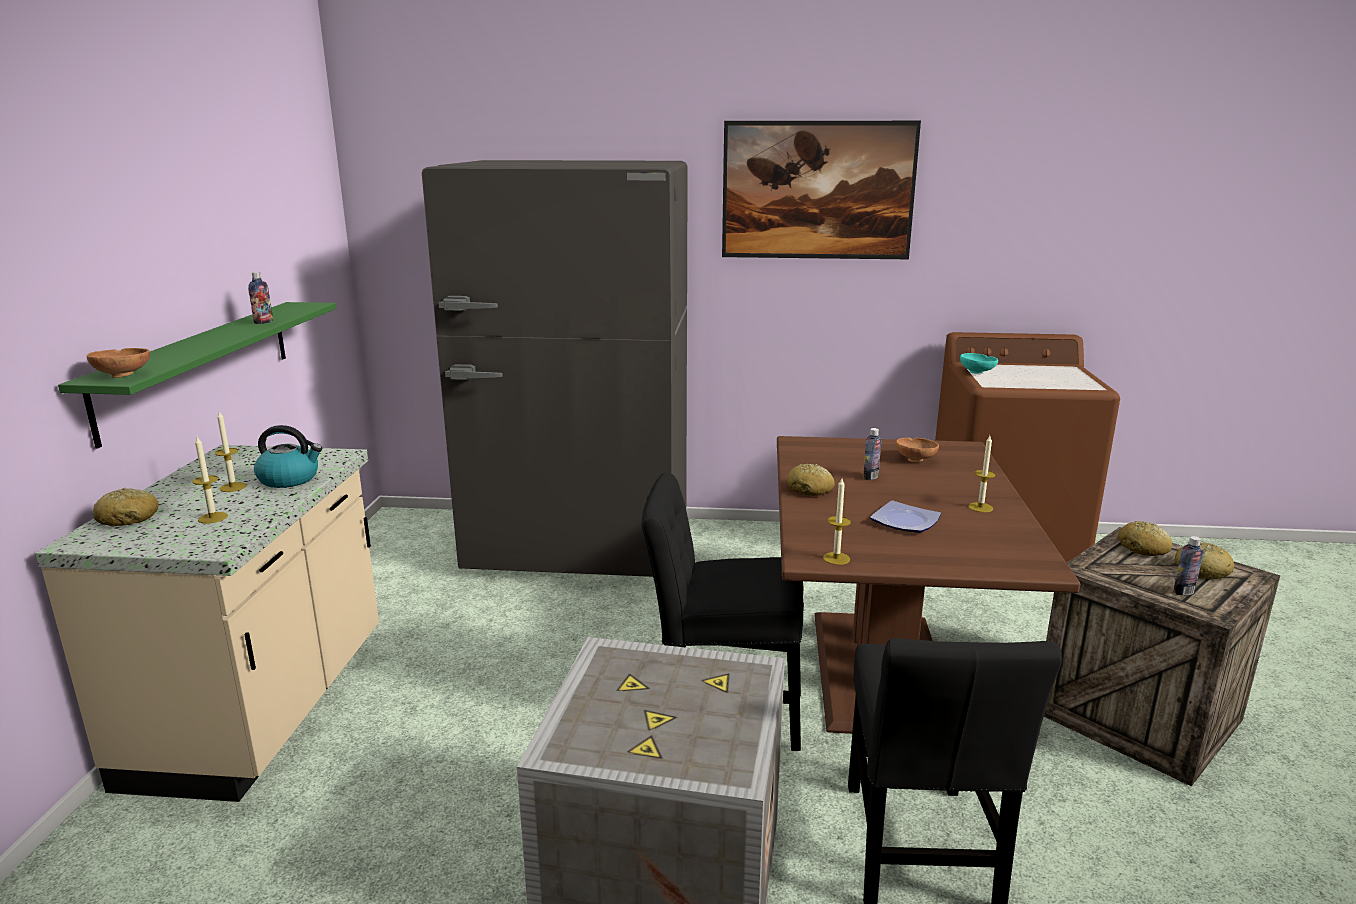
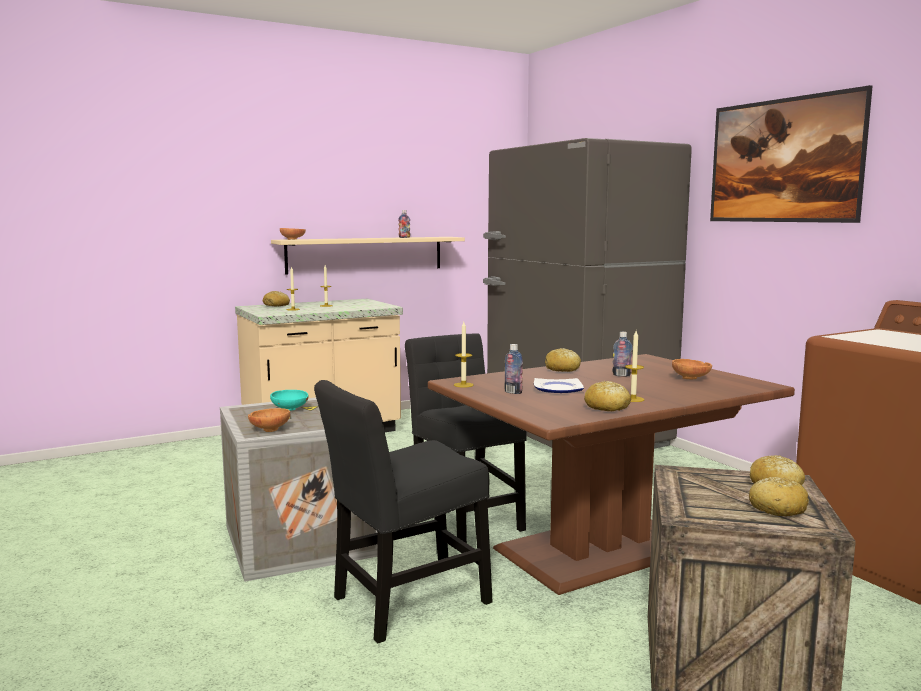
camera: 55 degrees right, 10 degrees down
(199, 365) = (366, 254): green shelf -> beige shelf
(290, 479) = (347, 307): kettle -> none
(723, 752) = (269, 429): none -> brown bowl
(978, 372) = (863, 332): turquoise bowl -> turquoise bowl (290, 410)
(1005, 528) = (607, 407): none -> bread
(1183, 592) = (706, 504): bottle -> bottle (513, 392)

